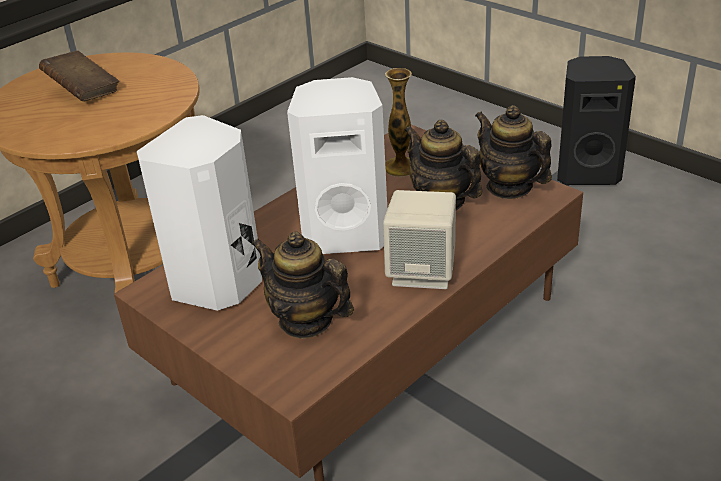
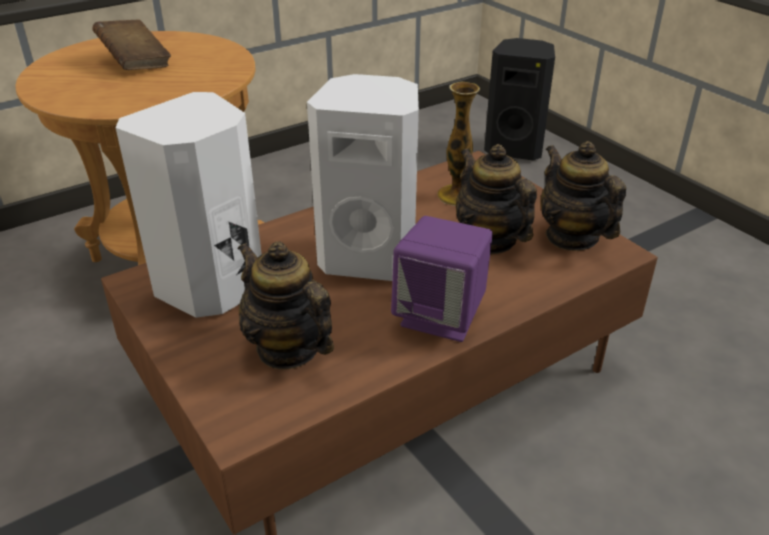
camera: 10 degrees right, 0 degrees up
(422, 272) = (441, 316): beige speaker -> purple speaker
(587, 173) = (675, 239): black speaker -> black speaker (515, 149)

